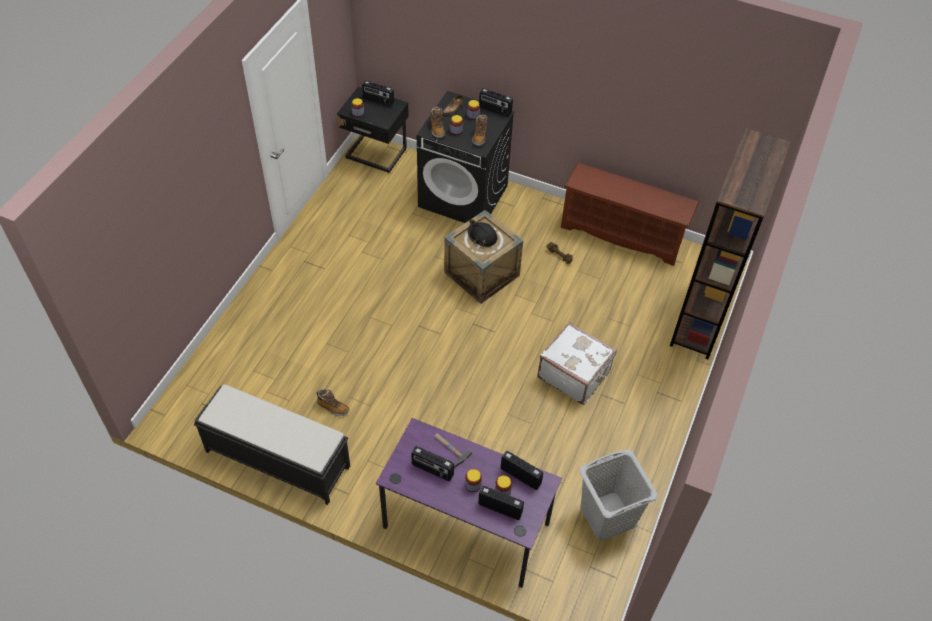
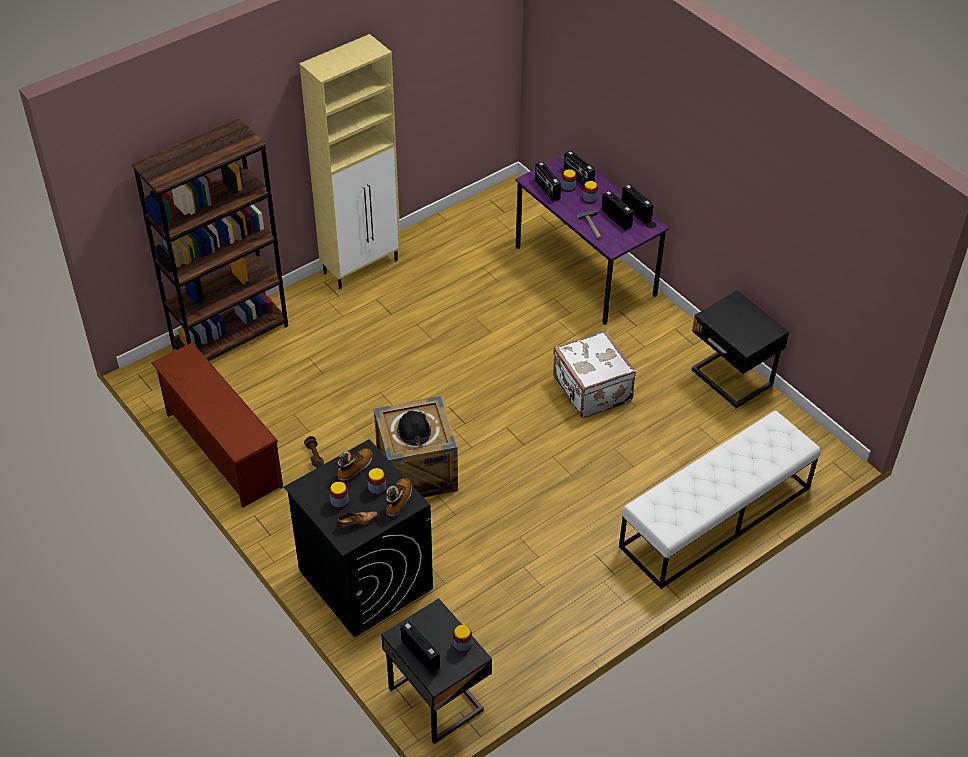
camera: 150 degrees left, 5 degrees down
(247, 328) = (715, 518): none -> white bench
(277, 459) = (730, 380): black bench -> black nightstand
(333, 407) = (656, 402): boot -> none
(495, 110) = (306, 498): radio -> radio (636, 212)
(574, 374) = (401, 339): white suitcase -> white suitcase (590, 390)
(607, 516) = (464, 234): grey laundry basket -> none
(665, 432) = (362, 266): none -> beige cabinet

